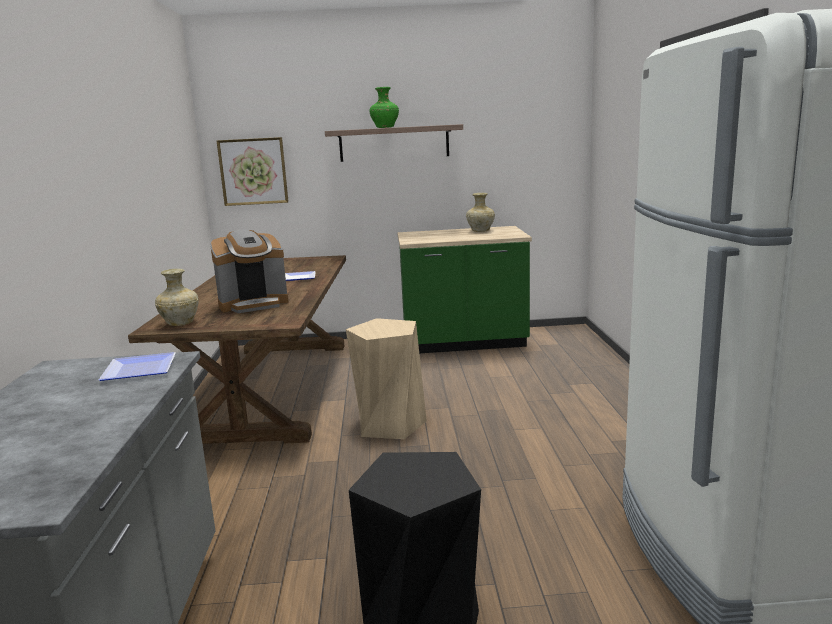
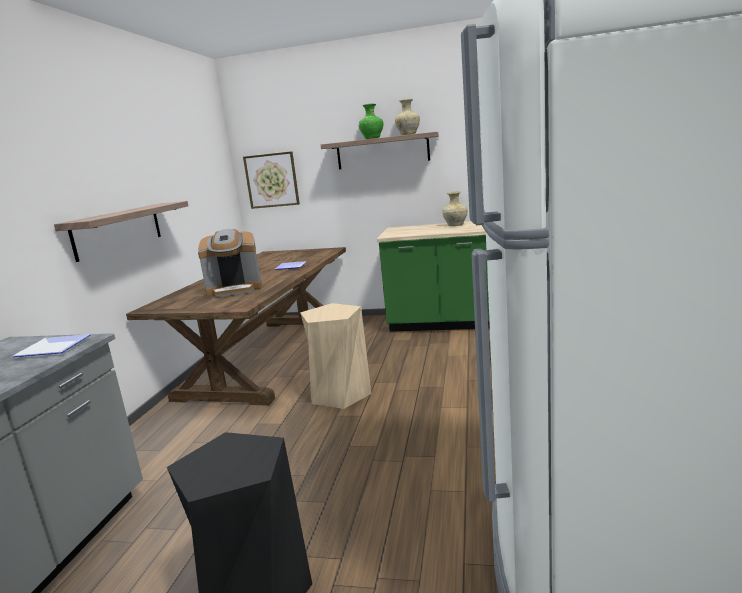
camera: 15 degrees right, 0 degrees up
(117, 228) = (118, 230): none -> shelf
(181, 323) = (169, 305): beige vase -> beige vase (408, 134)

